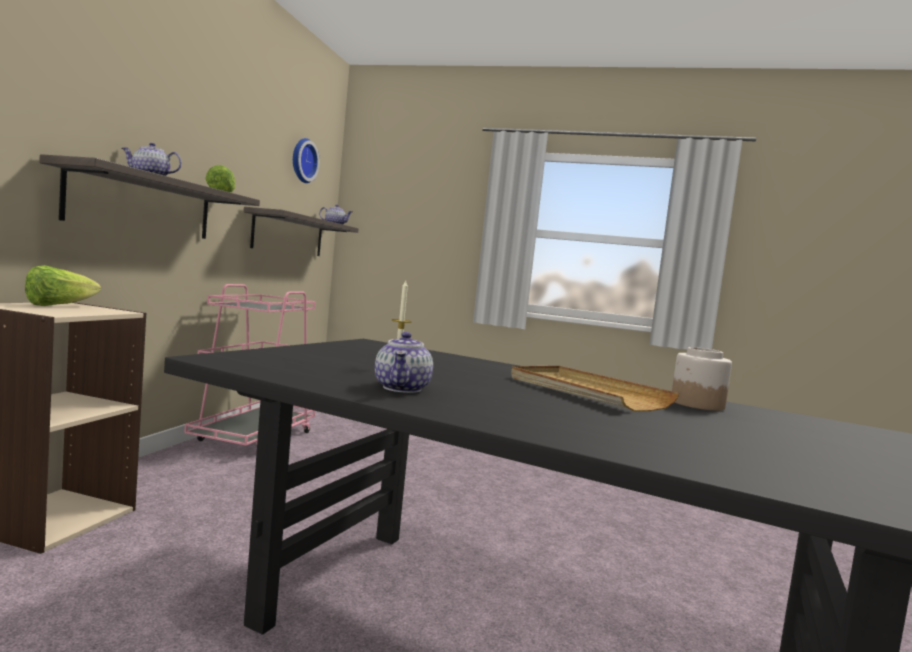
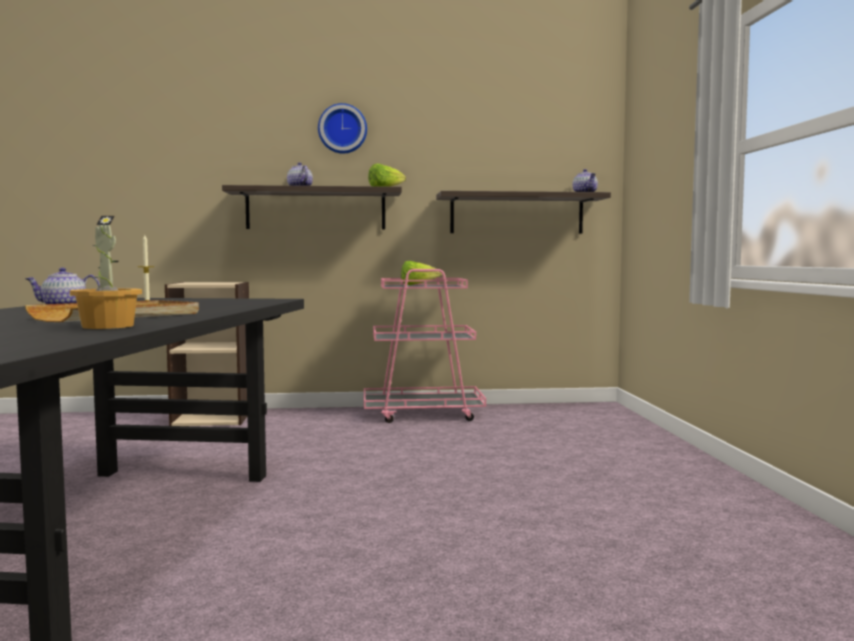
camera: 70 degrees right, 0 degrees up
(58, 306) = (217, 282): lettuce -> lettuce (417, 285)
(302, 160) = (532, 131): wall clock -> wall clock (342, 129)
(696, 404) = (108, 326): jar -> potted plant

